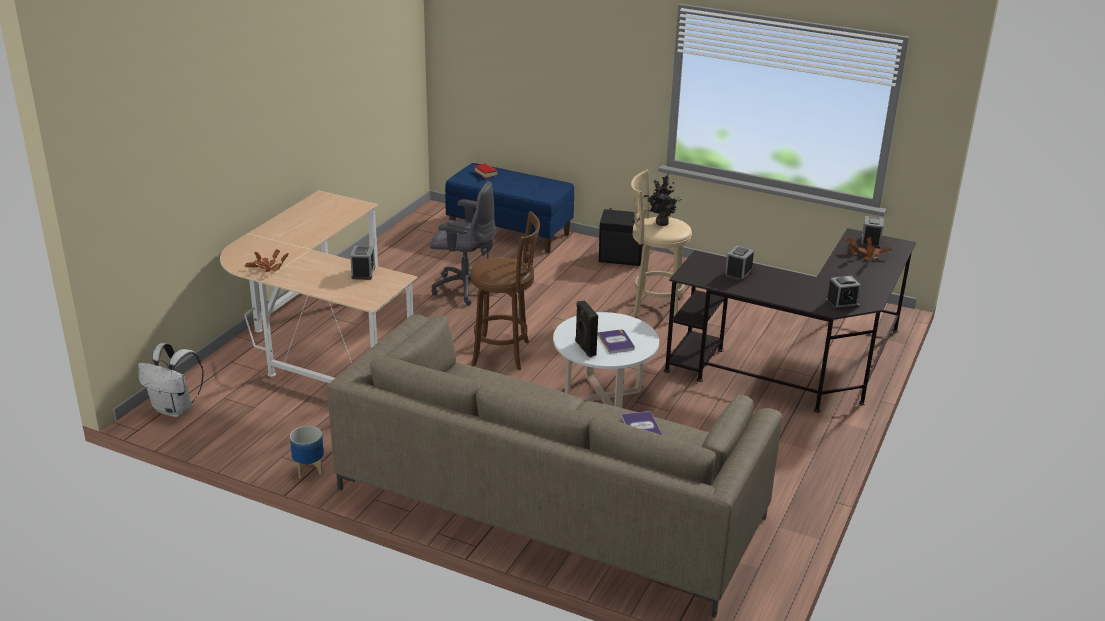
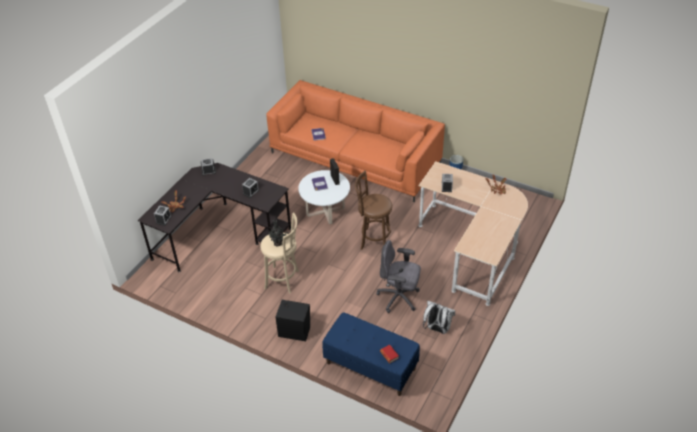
camera: 175 degrees left, 15 degrees up
(175, 409) = (528, 203): white backpack -> white backpack (437, 329)
(549, 503) = (355, 158): beige sofa -> orange sofa

